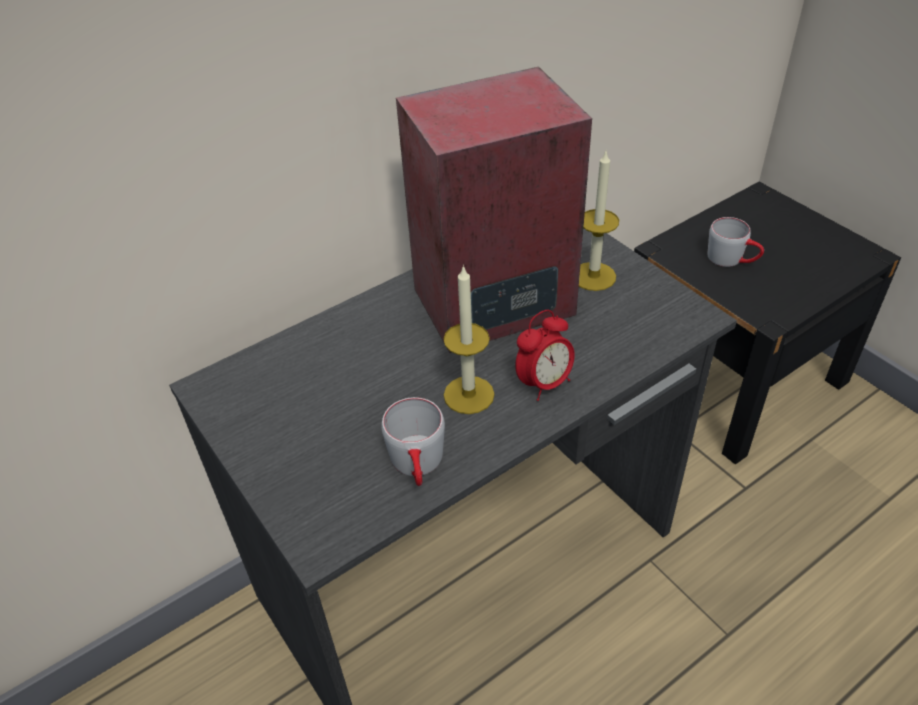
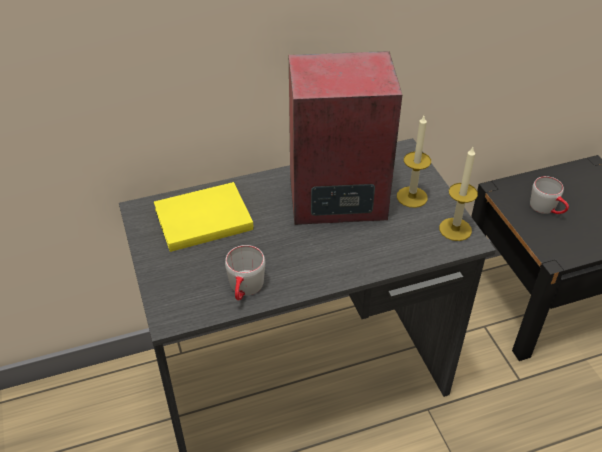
camera: 15 degrees right, 0 degrees up
(307, 378) = (200, 219): none -> yellow book
(469, 395) = (295, 254): candle -> candle (455, 229)
(544, 383) = (345, 259): alarm clock -> none

